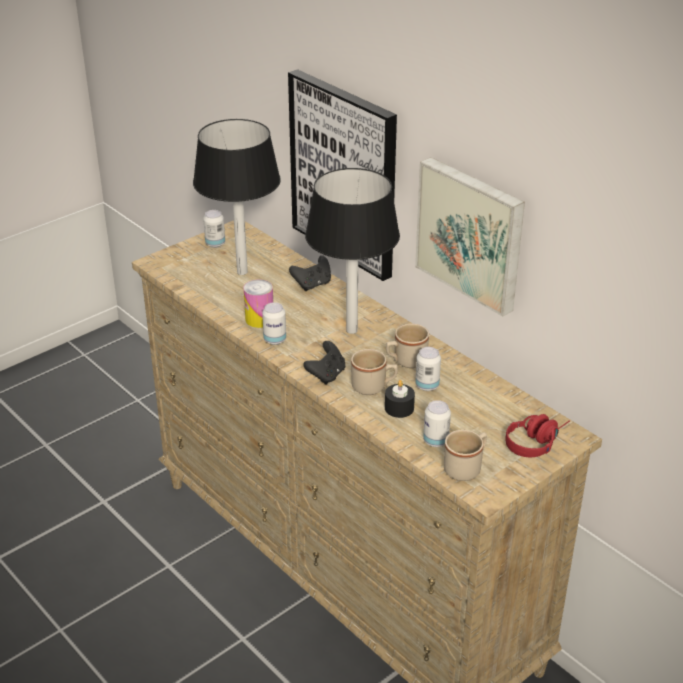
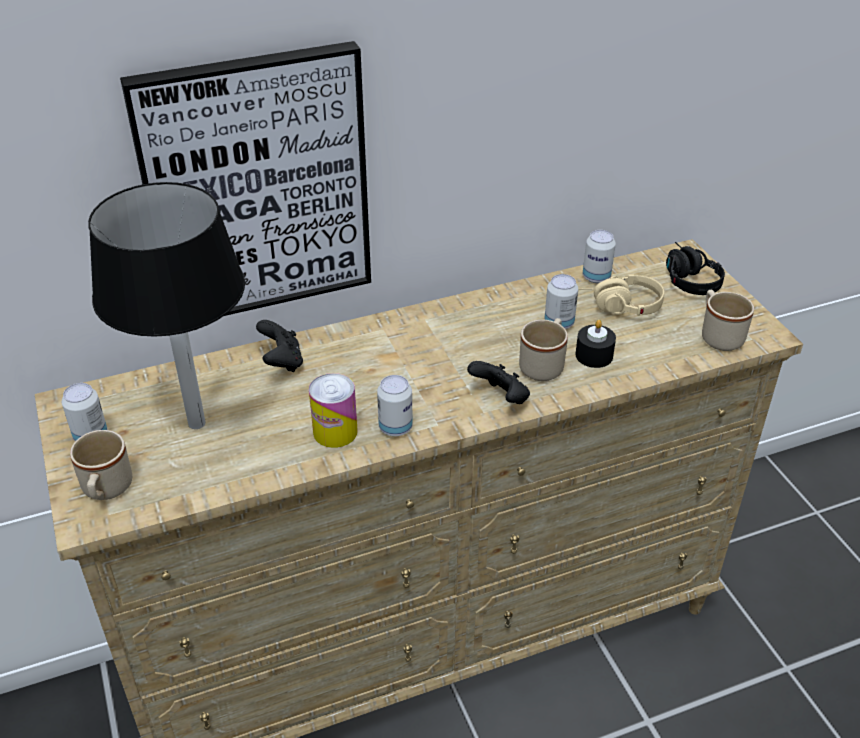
camera: 70 degrees left, 5 degrees up
(351, 330) = (412, 353): black table lamp -> none
(405, 361) = (502, 327): beige mug -> beige mug (106, 490)
(435, 441) = (665, 344): can -> can (596, 277)
(468, 411) = (618, 307): none -> beige headphones
(472, 233) = (497, 132): picture -> none
(536, 441) = (686, 278): red headphones -> black headphones

